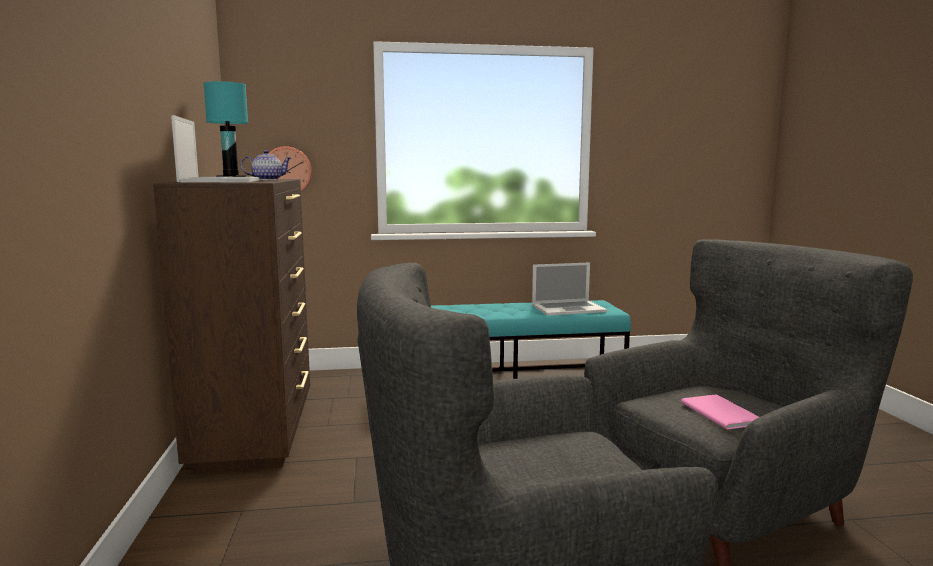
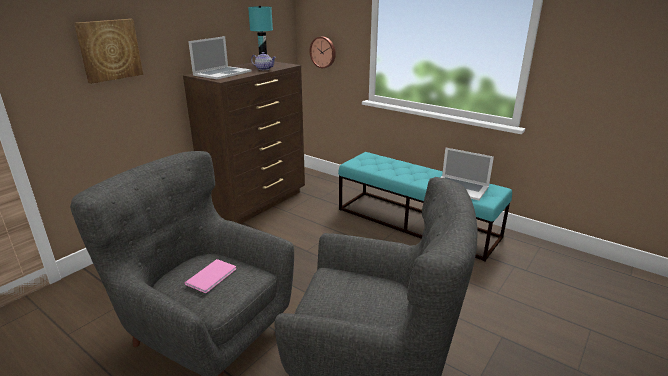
camera: 45 degrees right, 15 degrees up
(74, 102) = (109, 50): none -> picture
(720, 412) = (345, 303): pink book -> pink book (213, 276)

